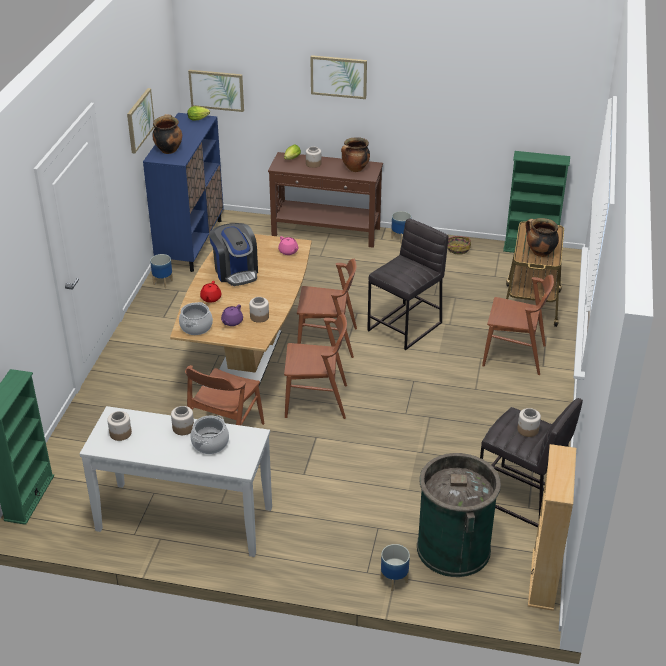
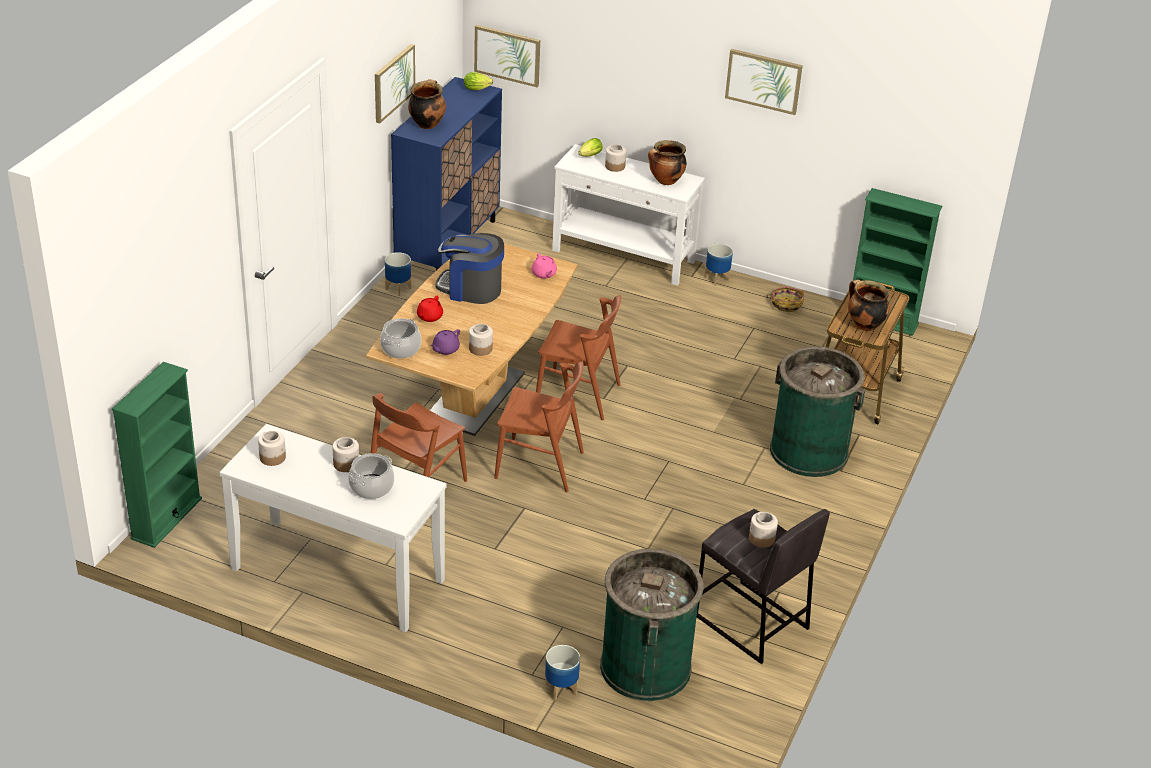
camera: 10 degrees right, 0 degrees up
(236, 271) = (471, 289): coffee machine -> coffee machine turned 120 degrees clockwise
(326, 232) = (623, 256): brown console table -> white console table
(338, 76) = (658, 60): picture -> picture (763, 81)
(406, 326) = (683, 392): grey stool -> none
(514, 355) = (809, 451): brown chair -> green trash can
(543, 579) = (741, 722): beige bookcase -> none

